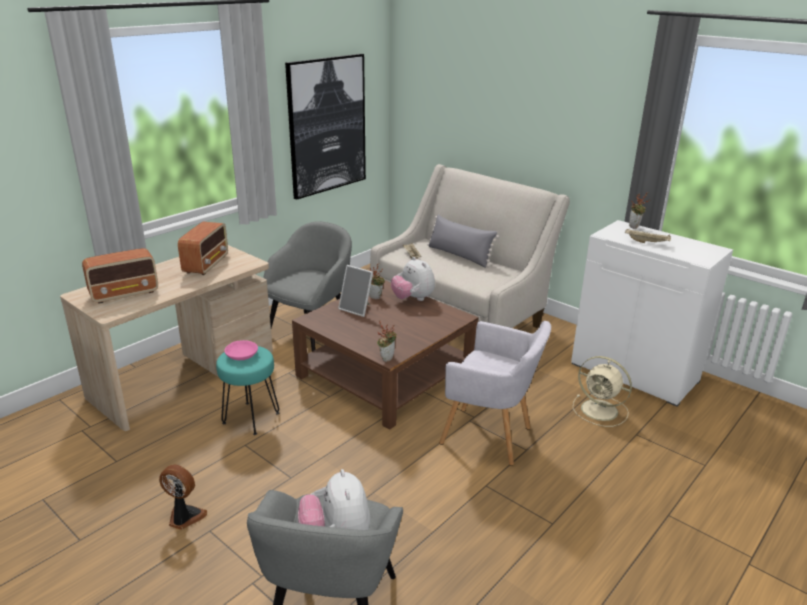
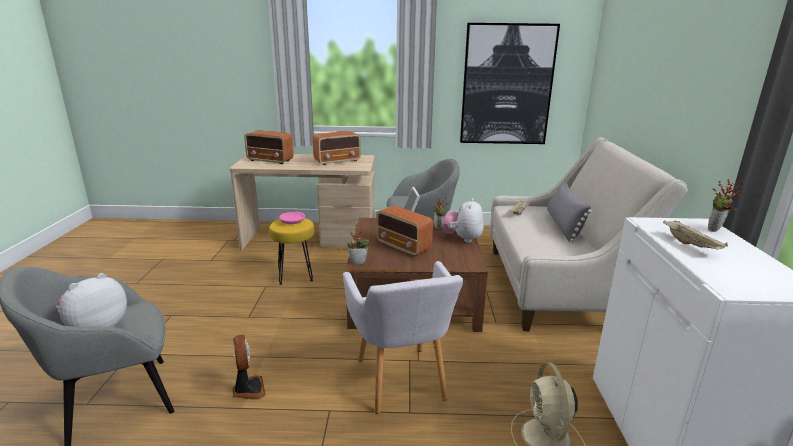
camera: 50 degrees right, 5 degrees down
(184, 517) = (177, 302): fan -> fan (248, 389)
(251, 418) = (294, 275): turquoise stool -> yellow stool
(389, 327) = (403, 247): none -> radio

